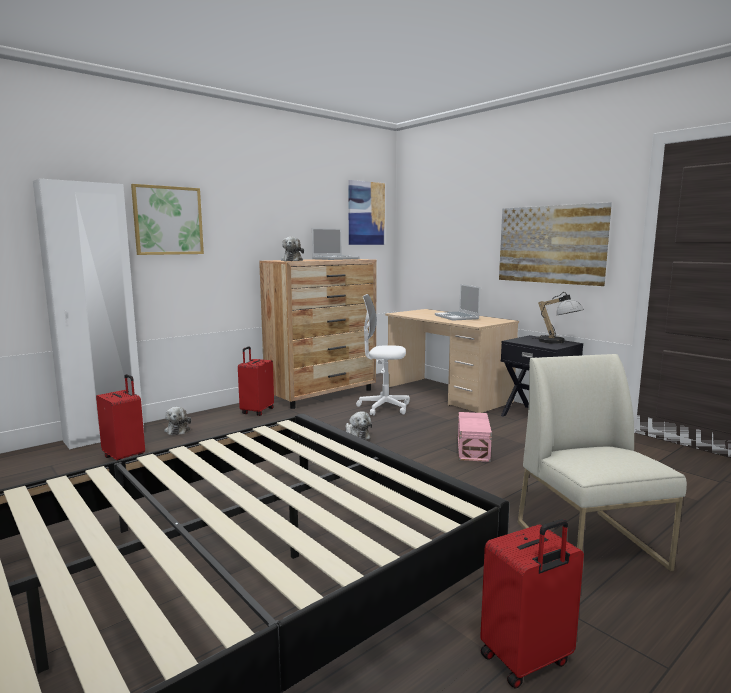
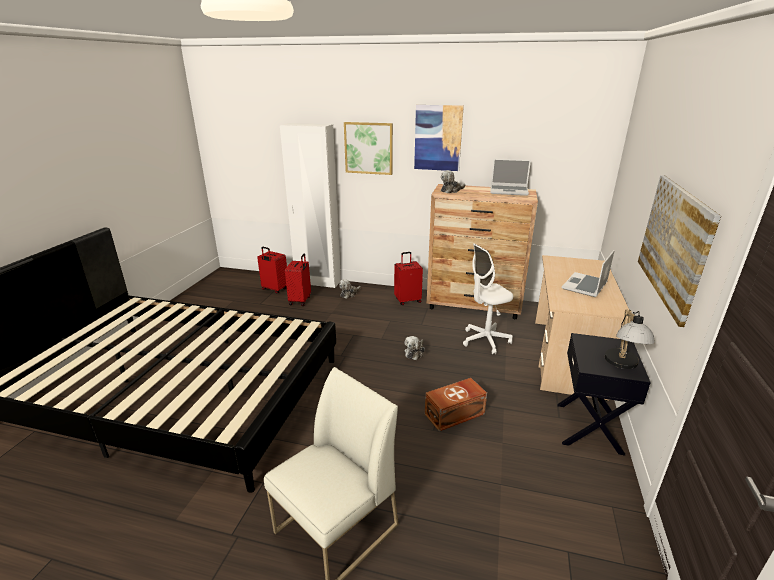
camera: 55 degrees right, 15 degrees up
(366, 213) = (575, 143): picture -> picture (438, 138)
(384, 407) = (485, 340): white office chair -> white office chair turned 90 degrees counterclockwise
(474, 449) = (455, 414): pink storage box -> brown storage box
(527, 660) = (182, 527): red suitcase -> red suitcase (274, 289)

